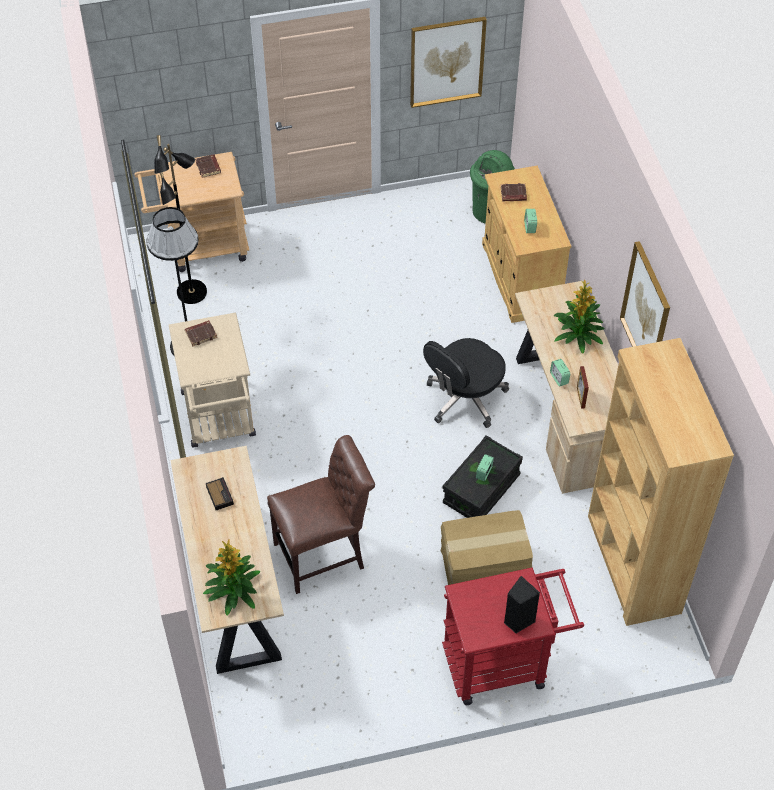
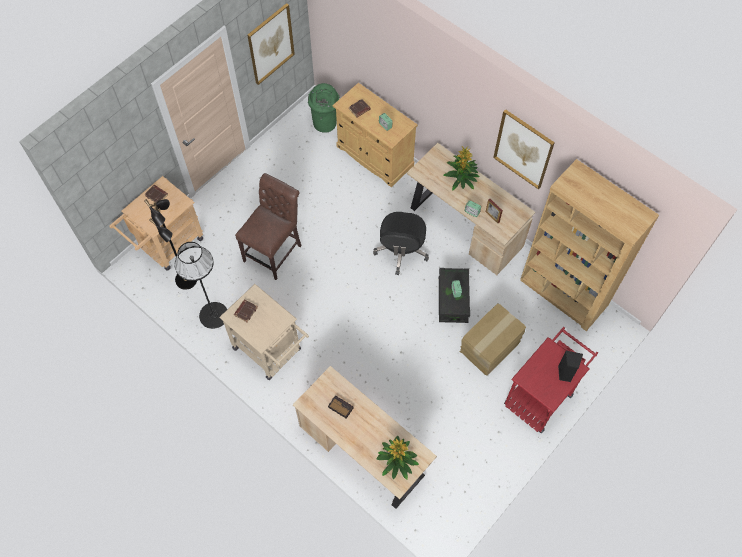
camera: 35 degrees left, 10 degrees up
(324, 554) = (398, 396): brown chair -> brown chair (275, 251)

